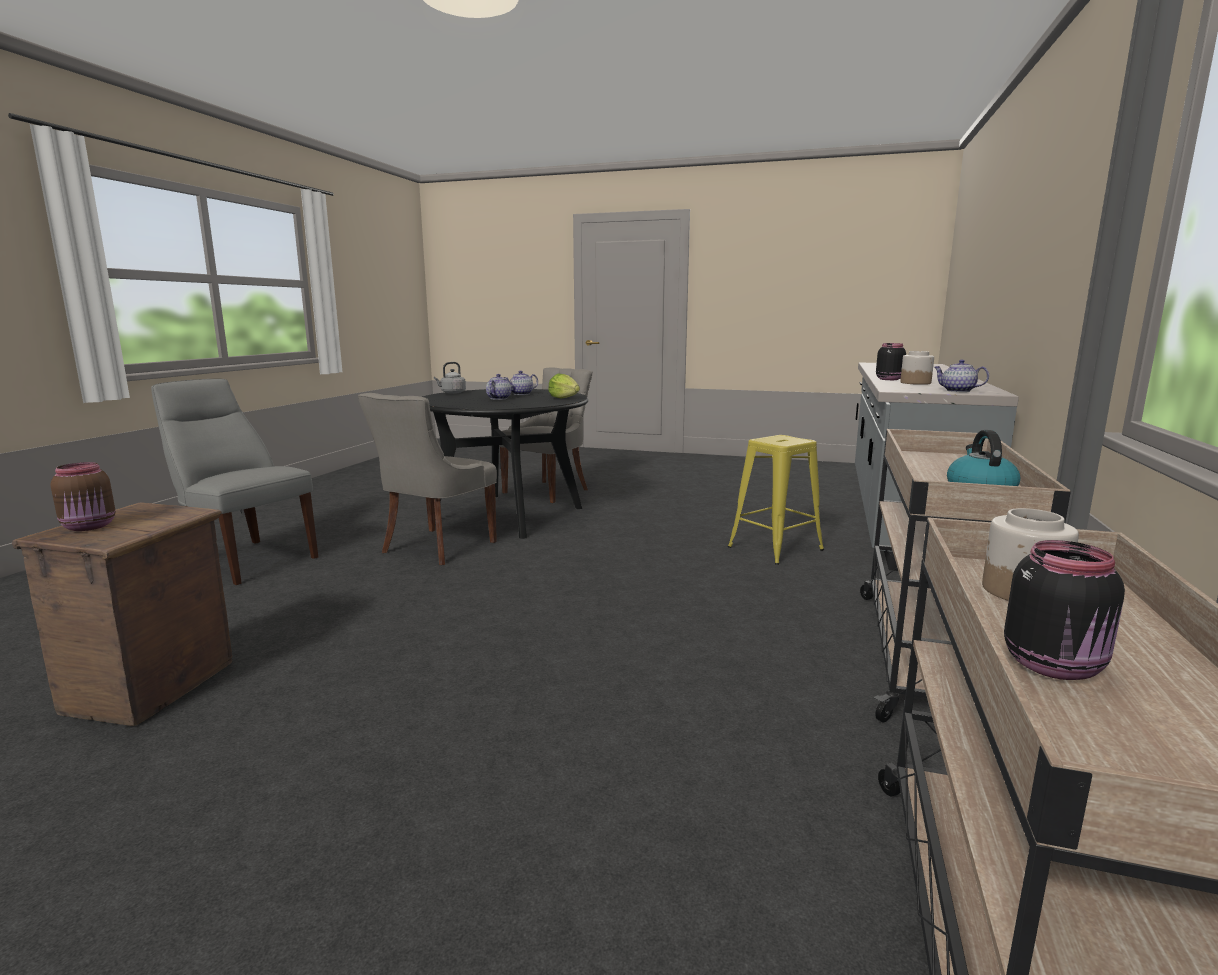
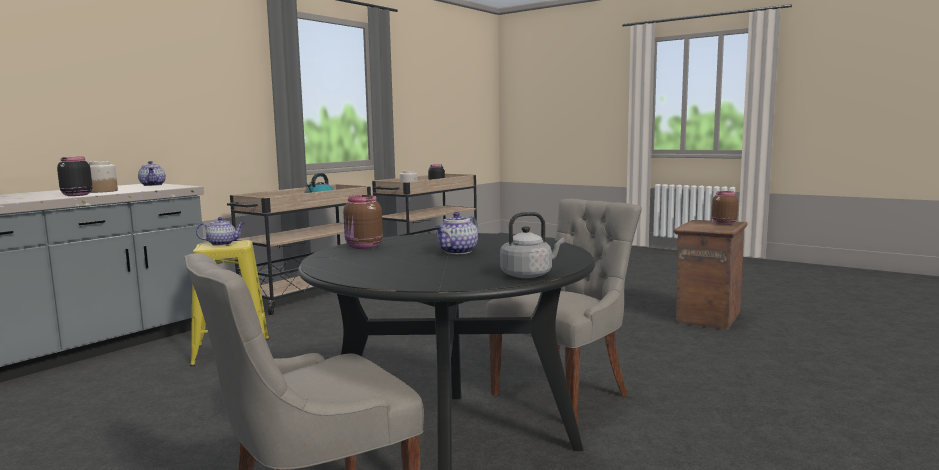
camera: 160 degrees left, 5 degrees down
(245, 560) = (790, 404): grey chair -> none
(521, 394) = (404, 263): teapot -> teapot (222, 244)
(564, 398) = (363, 247): lettuce -> brown jar

